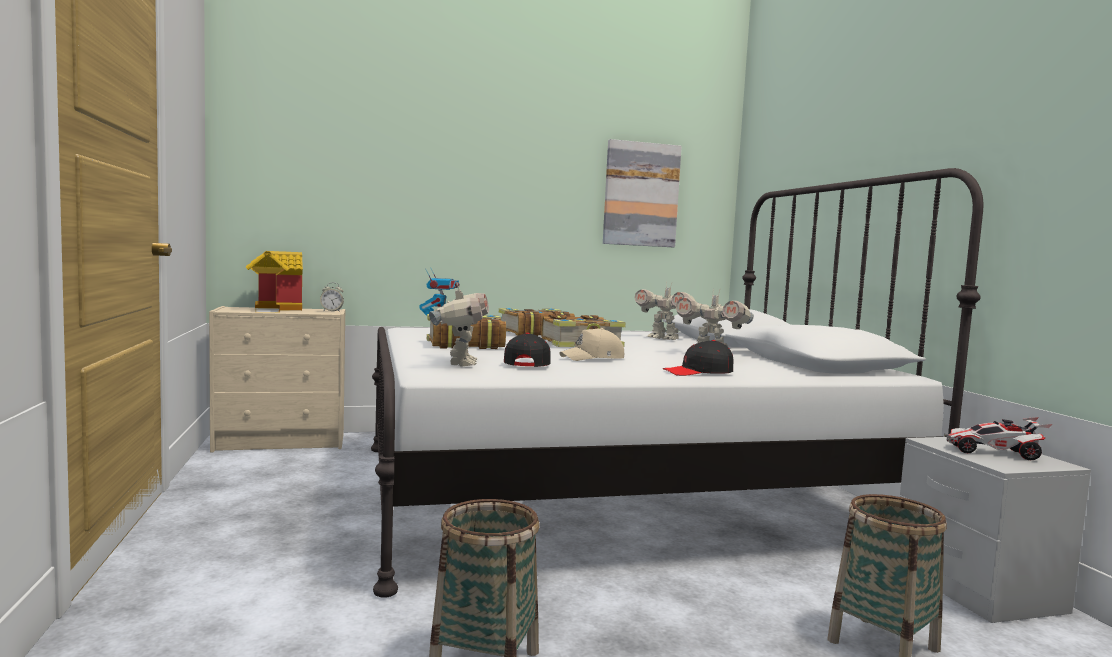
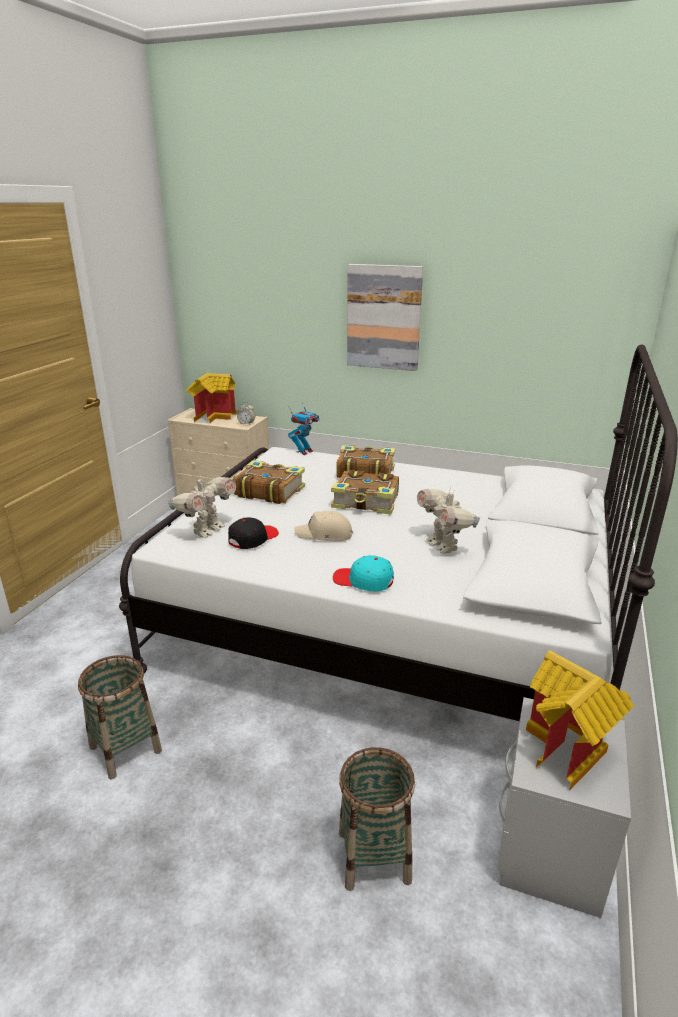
camera: 35 degrees right, 20 degrees up
(641, 194) = (532, 322): picture -> picture (384, 317)
(664, 339) = (471, 497): toy robot -> none
(698, 372) = (363, 581): black cap -> turquoise cap
(993, 453) = (569, 752): toy car -> toy house

